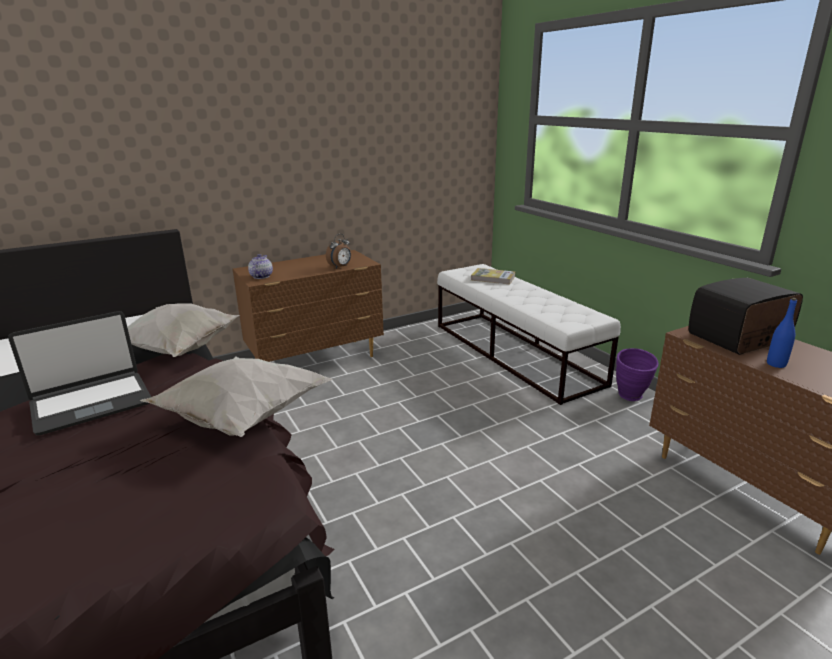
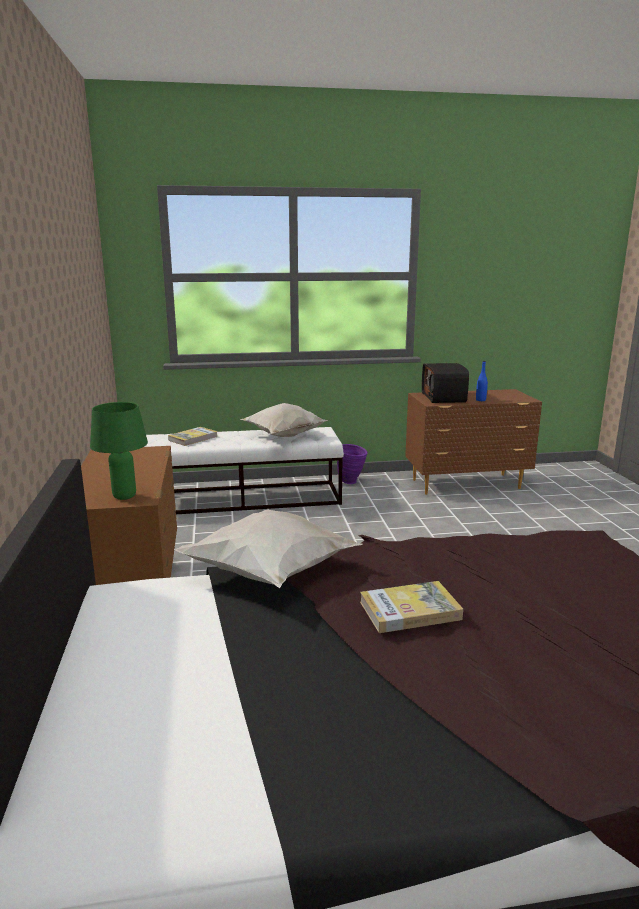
camera: 70 degrees left, 5 degrees down
(91, 403) = (410, 610): laptop -> book
(241, 418) = (468, 540): white pillow -> white pillow (283, 436)
(261, 276) = (124, 496): teapot -> green table lamp
(340, 267) = (152, 460): alarm clock -> none

